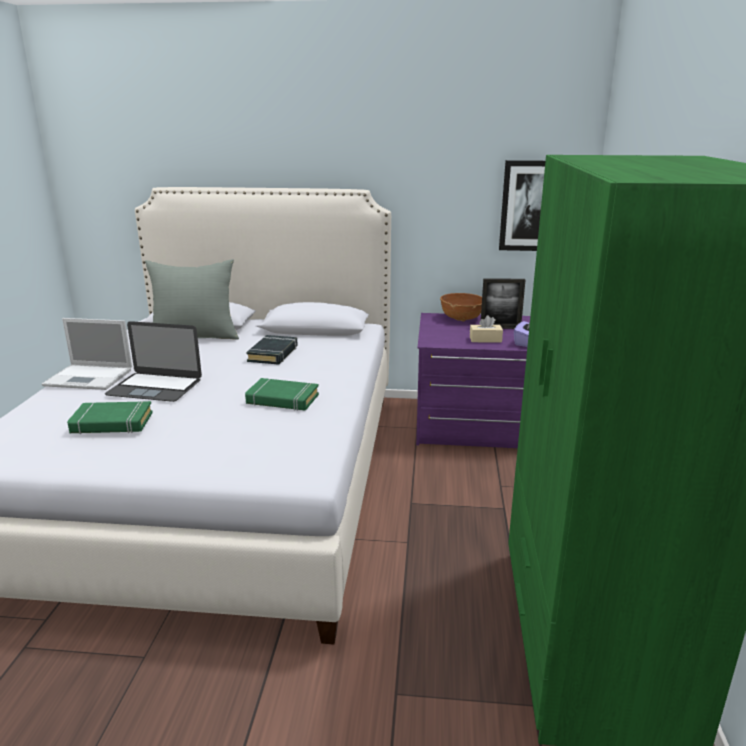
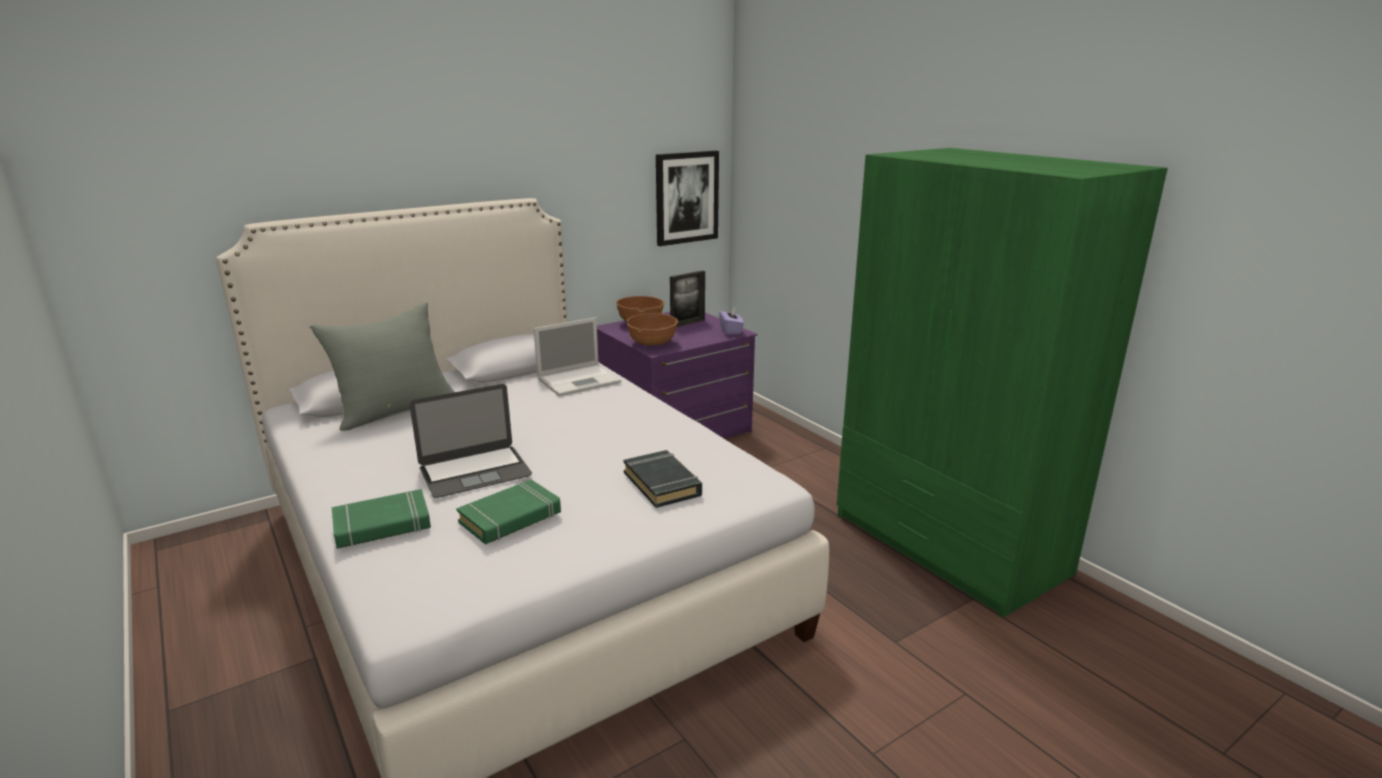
camera: 40 degrees left, 0 degrees up
(90, 377) = (364, 490): laptop -> laptop (580, 380)
(273, 354) = (528, 402): black book -> black book (662, 484)
(282, 399) = (628, 438): green book -> green book (382, 525)
(439, 336) = (652, 343): none -> brown bowl
(485, 339) = (695, 336): beige tissue box -> none

